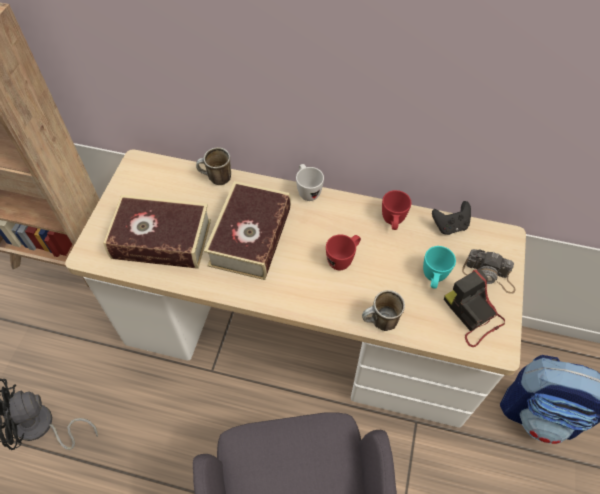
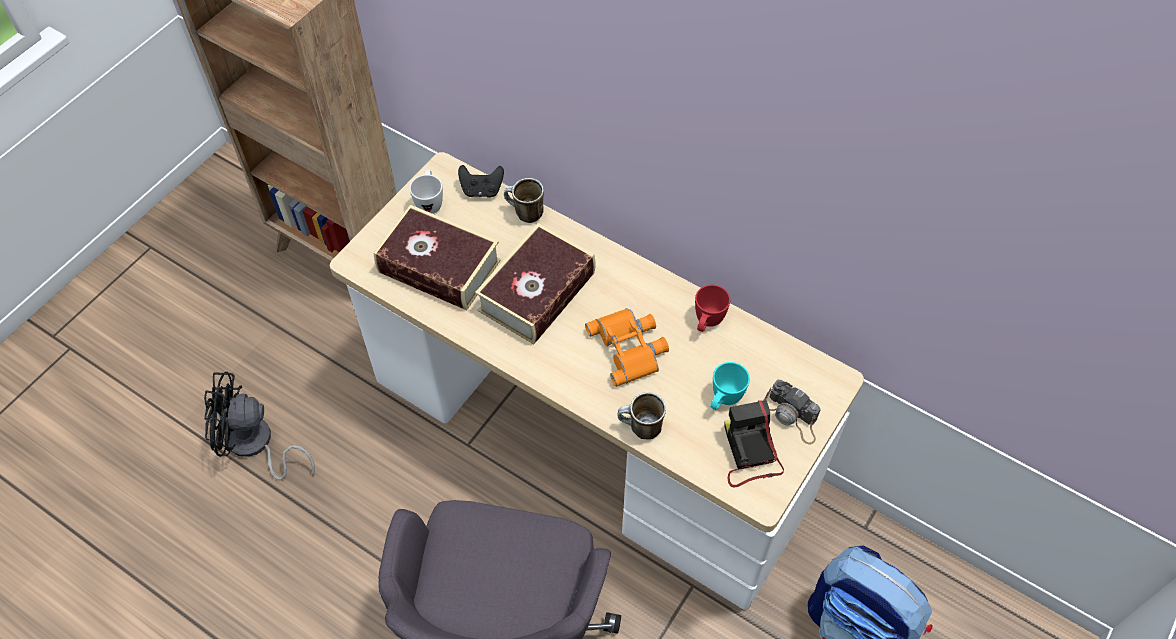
camera: 20 degrees right, 0 degrees up
(307, 191) = (623, 257): white mug -> white mug (429, 202)
(343, 259) = (630, 348): red mug -> orange binoculars
(450, 226) = (774, 346): black game controller -> black game controller (482, 190)

